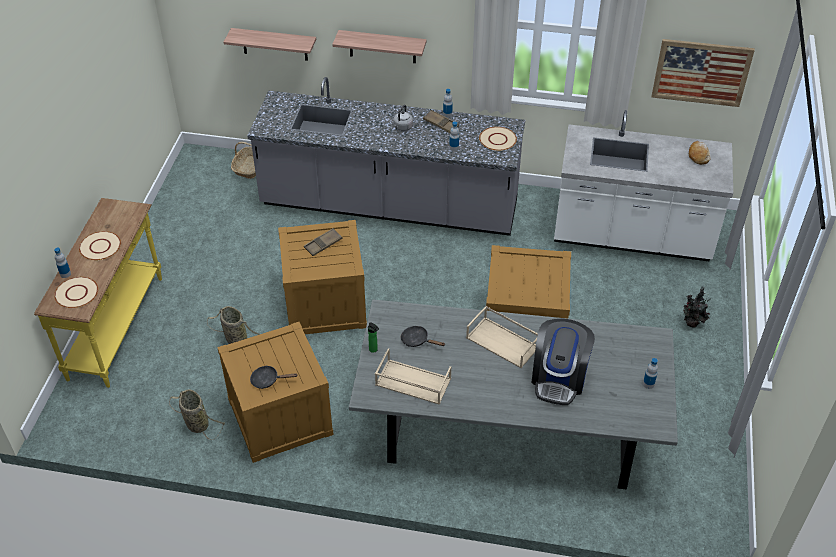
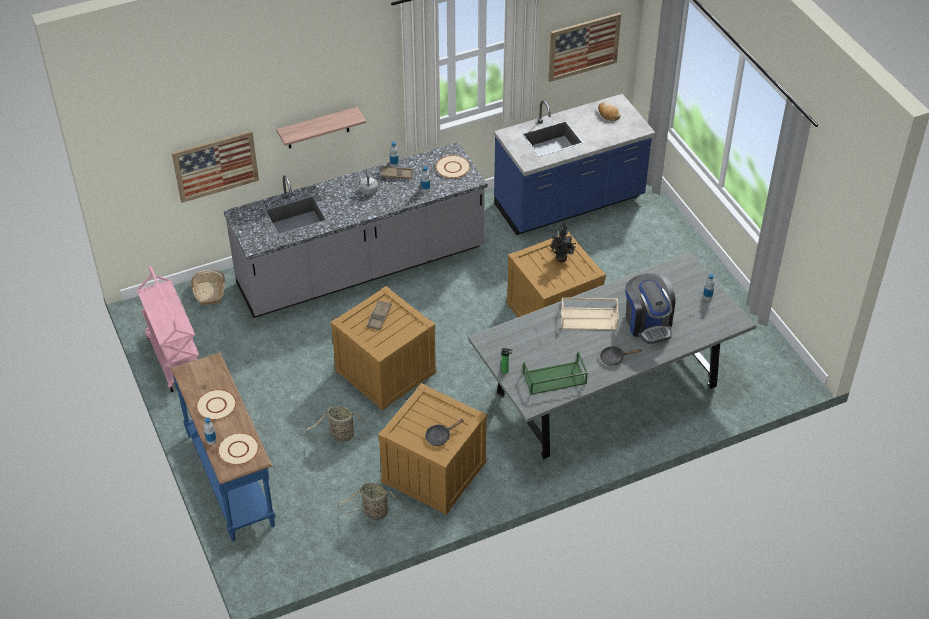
camera: 35 degrees left, 0 degrees up
(117, 328) = (232, 479): yellow console table -> blue console table
(174, 206) = (174, 358): none -> pink cart
(274, 44) = (215, 166): shelf -> picture
(412, 382) = (554, 379): beige tray -> green tray
(417, 340) = (529, 348): black frying pan -> black frying pan (614, 358)
(632, 236) = (569, 203): white counter -> blue counter
(691, 324) = (664, 249): potted plant -> potted plant (561, 259)

